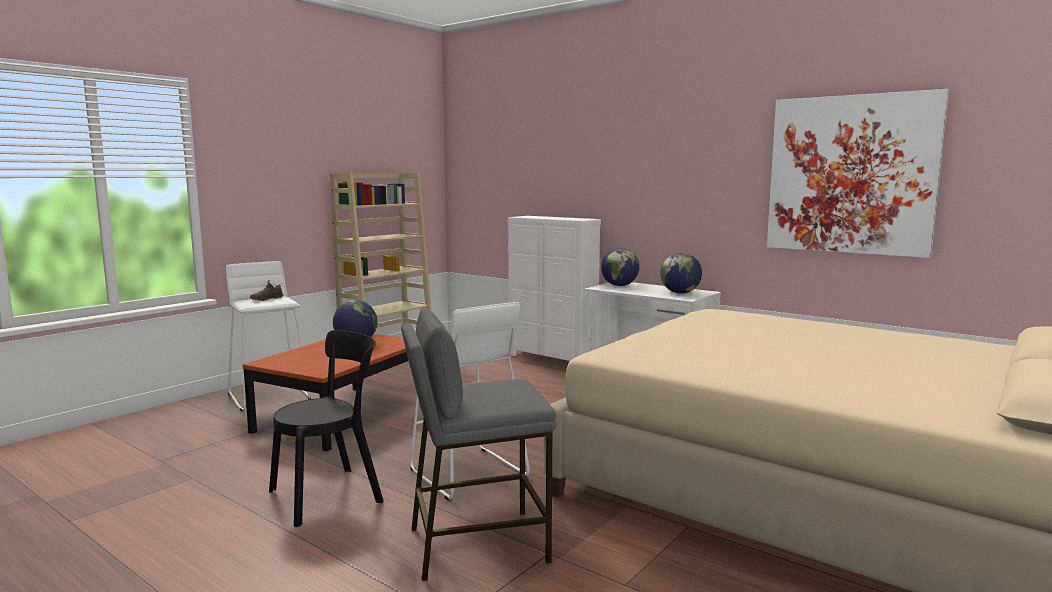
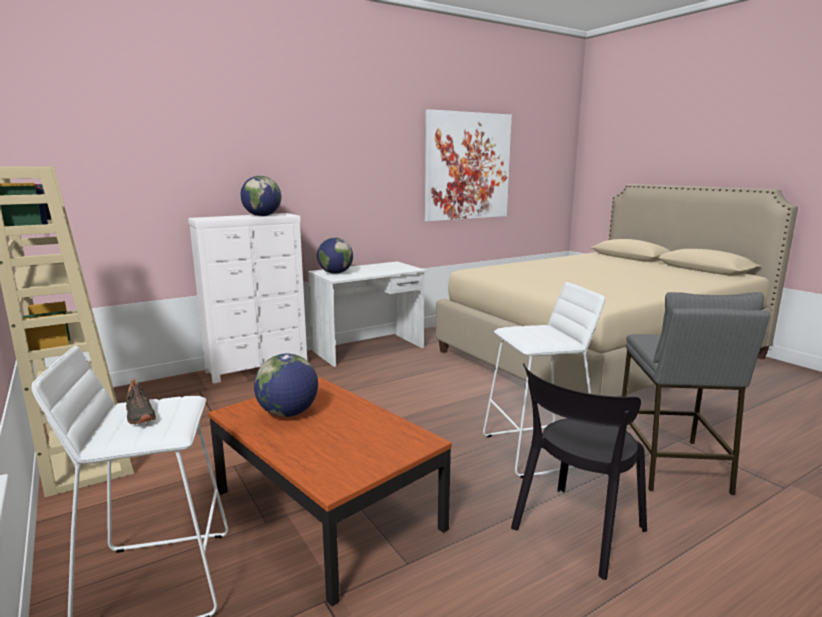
camera: 70 degrees left, 5 degrees up
(331, 495) = (575, 532): black chair -> black chair turned 120 degrees counterclockwise
(680, 293) = (391, 267): globe -> globe (262, 216)

